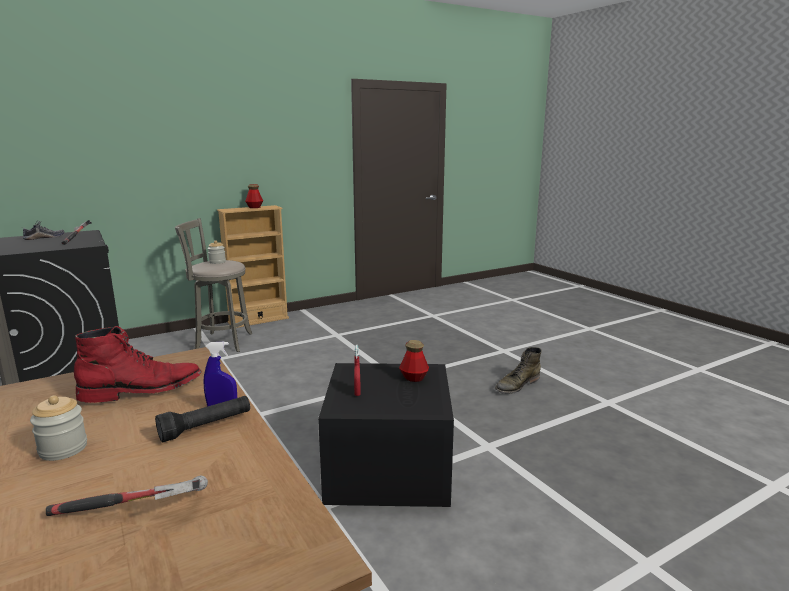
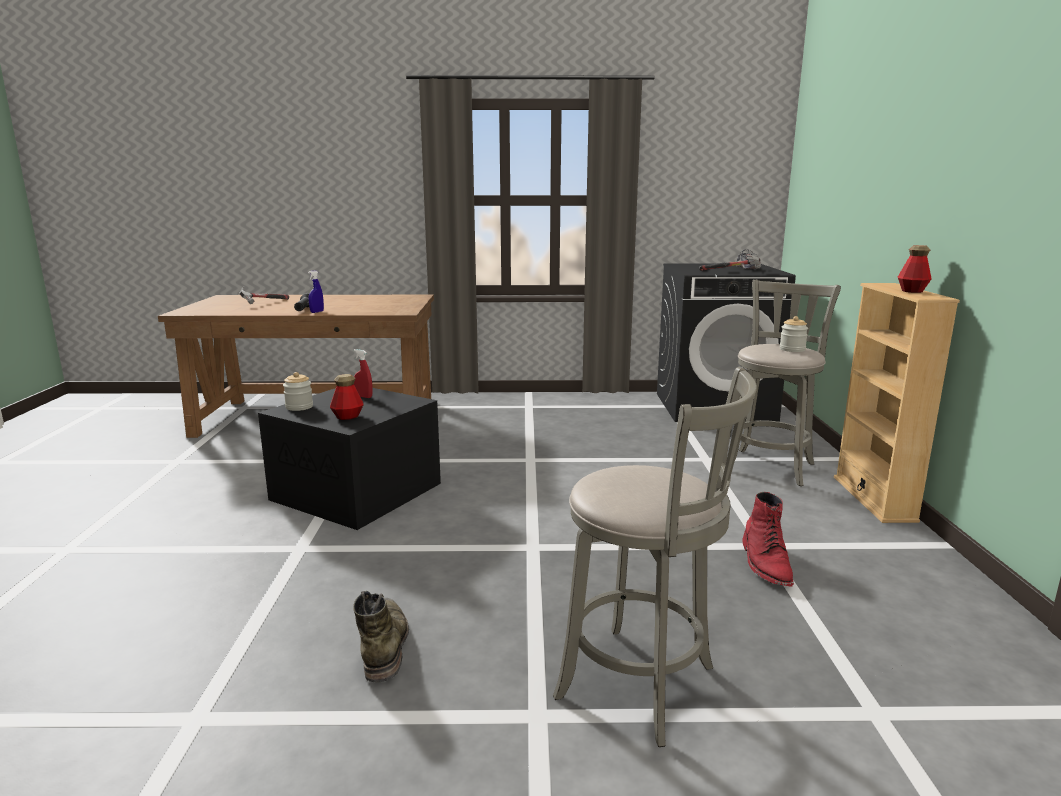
camera: 120 degrees right, 0 degrees up
(63, 449) = (335, 299): jar -> jar (299, 407)
(142, 390) = (373, 306): red boot -> red boot (765, 563)
(465, 340) = (643, 685): none -> grey stool

